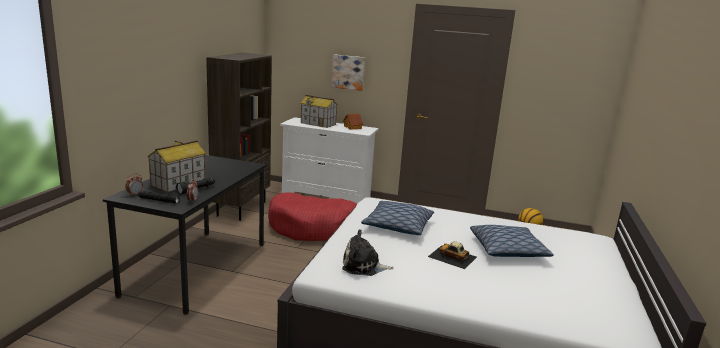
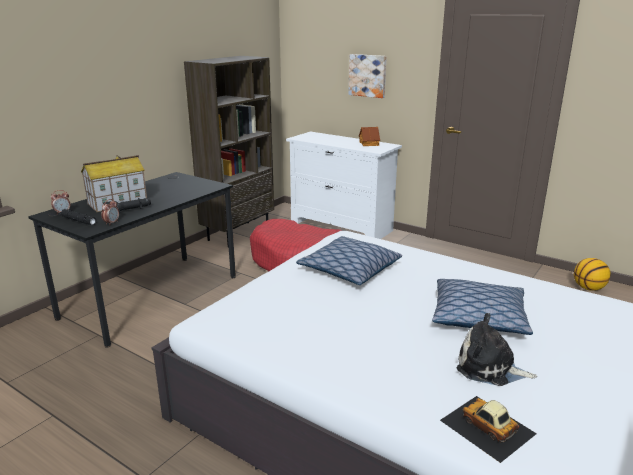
camera: 20 degrees right, 5 degrees up
(318, 124) = (331, 139): toy house -> none
(363, 266) = (263, 319): plush toy -> plush toy (490, 368)
(452, 257) = (390, 318): toy car -> toy car (487, 427)

